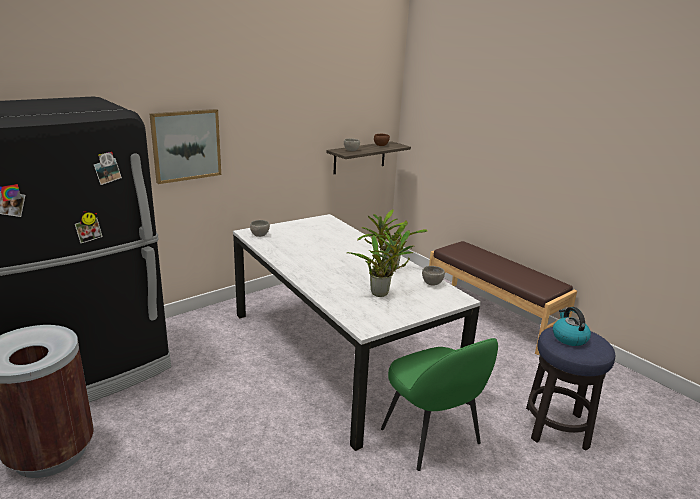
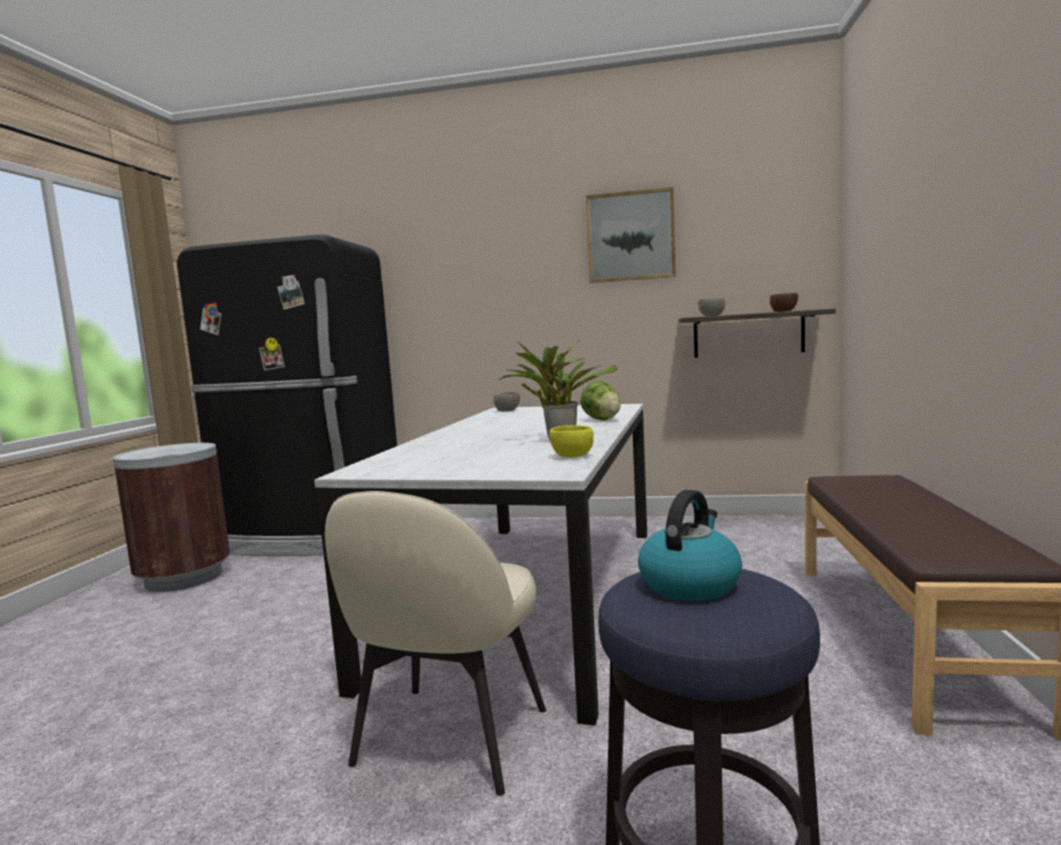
camera: 50 degrees right, 15 degrees down
(186, 145) = (463, 303): picture -> picture (630, 236)
(357, 240) = (602, 420): none -> lettuce
(382, 293) = (474, 454): potted plant -> none
(432, 283) = (573, 456): grey bowl -> yellow bowl
(432, 438) = (449, 740): green chair -> beige chair

